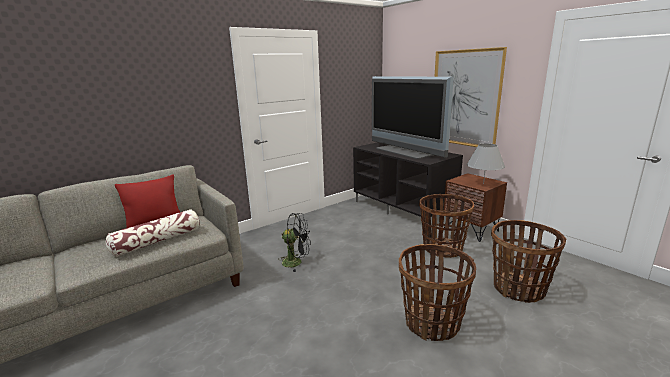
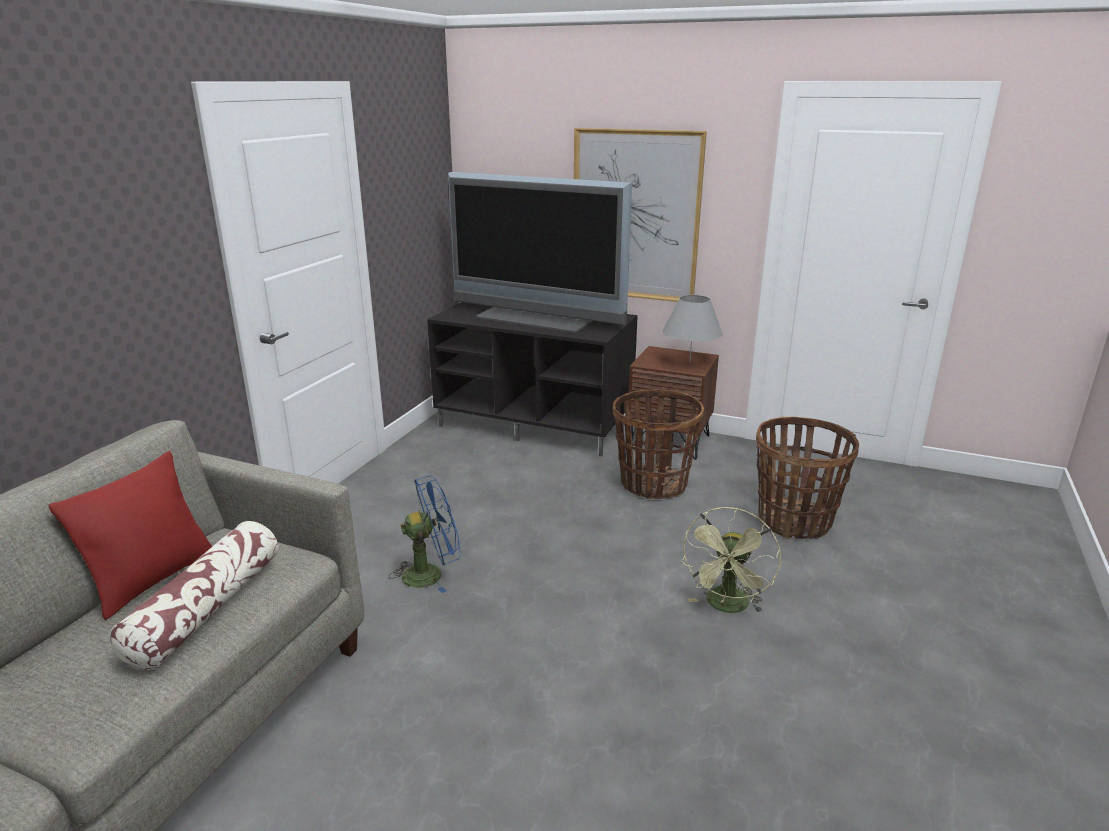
camera: 30 degrees left, 5 degrees up
(296, 262) = (431, 573): black fan -> blue fan
(432, 323) = (727, 607): basket -> green fan

